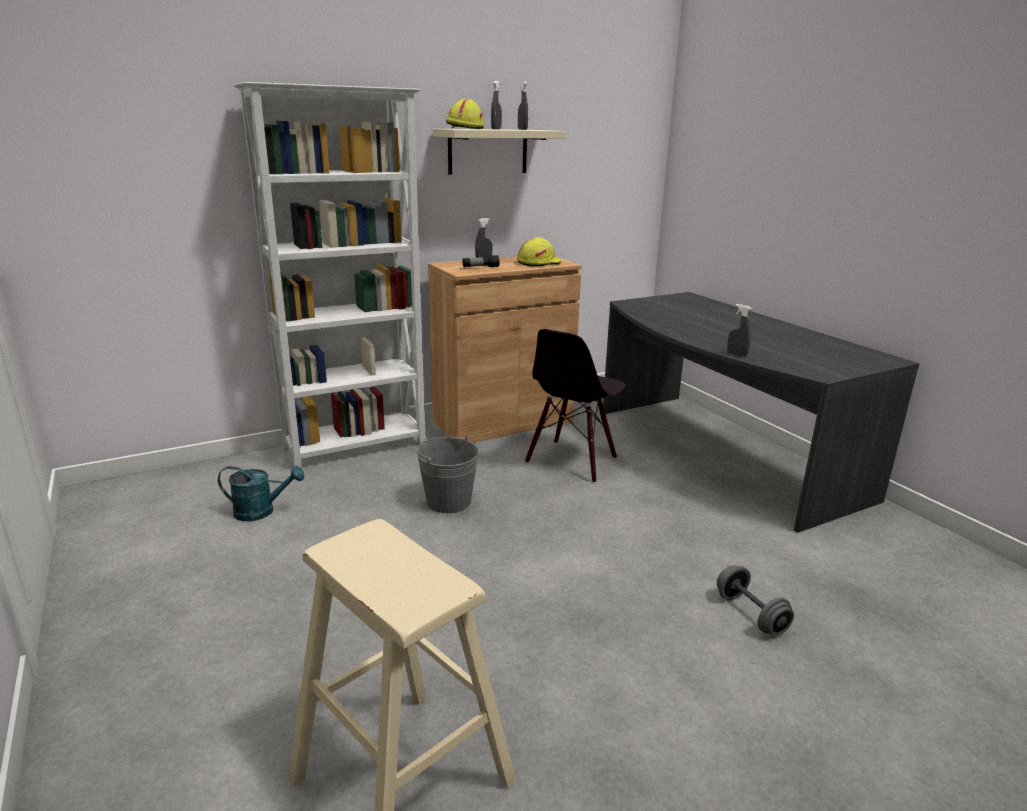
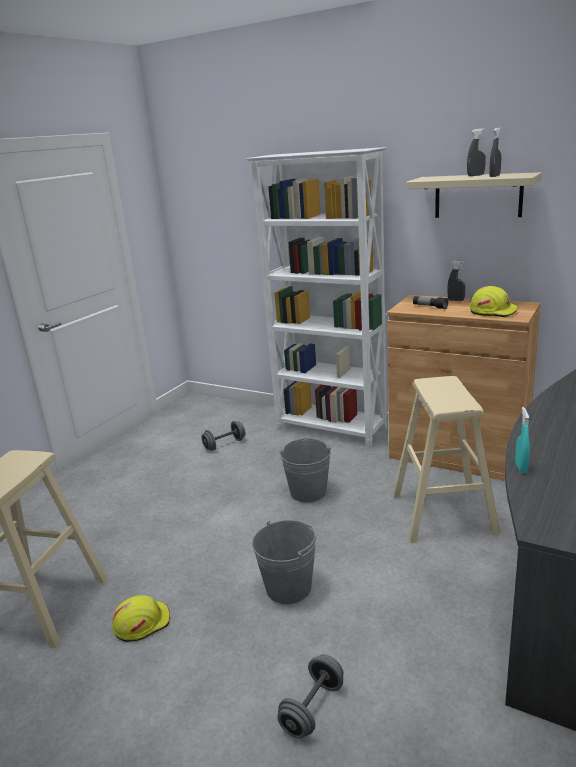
camera: 60 degrees right, 0 degrees up
(261, 511) = (224, 444): turquoise watering can -> grey dumbbell
(465, 128) = (436, 177): yellow hard hat -> yellow hard hat (142, 623)
(572, 461) = (442, 513): black chair -> beige stool
(586, 568) = (288, 587): none -> grey bucket
(737, 355) = (521, 467): grey spray bottle -> turquoise spray bottle

